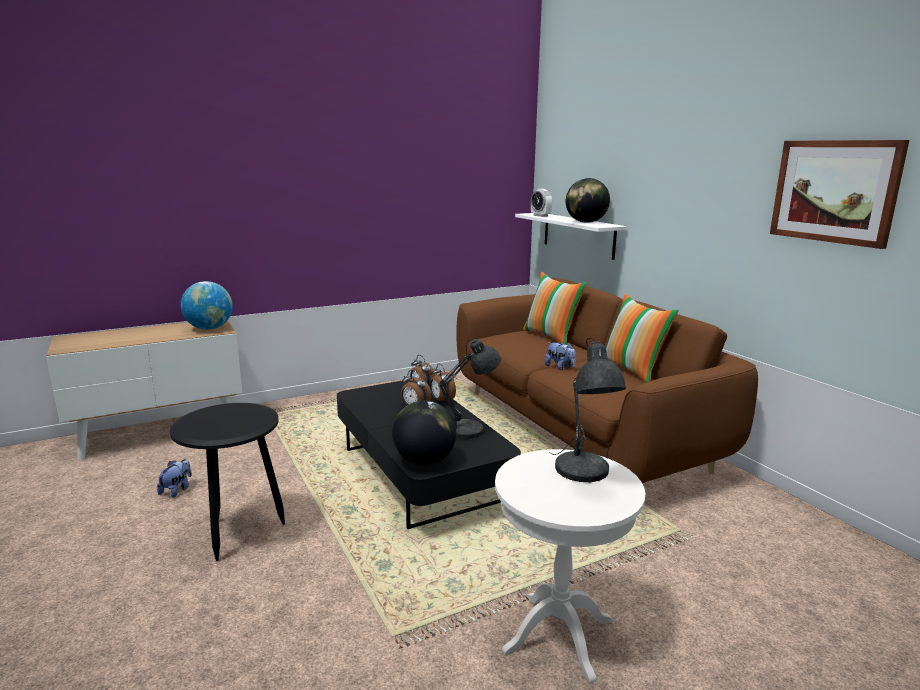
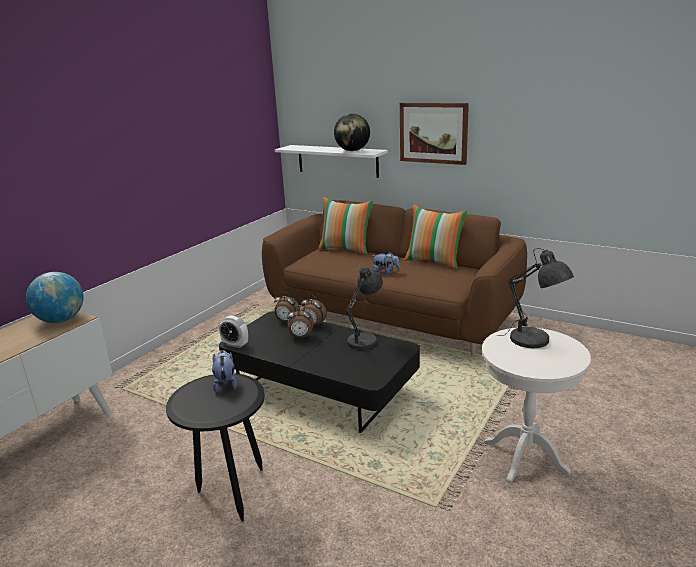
camera: 30 degrees left, 5 degrees up
(177, 490) = (123, 485): plush toy -> plush toy (225, 383)
(424, 461) = (365, 375): globe -> none
(540, 216) = (301, 148): alarm clock -> alarm clock (235, 345)
(834, 191) = (562, 114): picture -> picture (433, 133)

